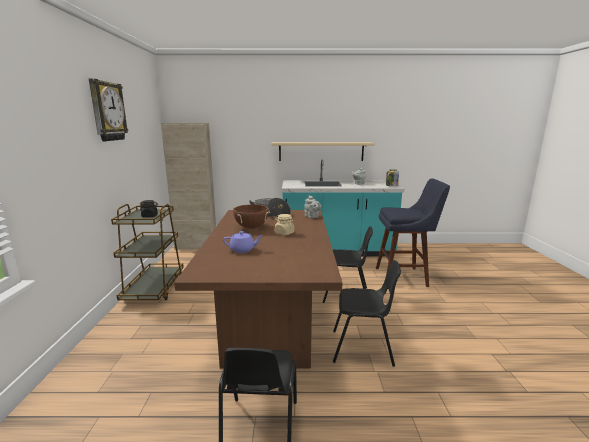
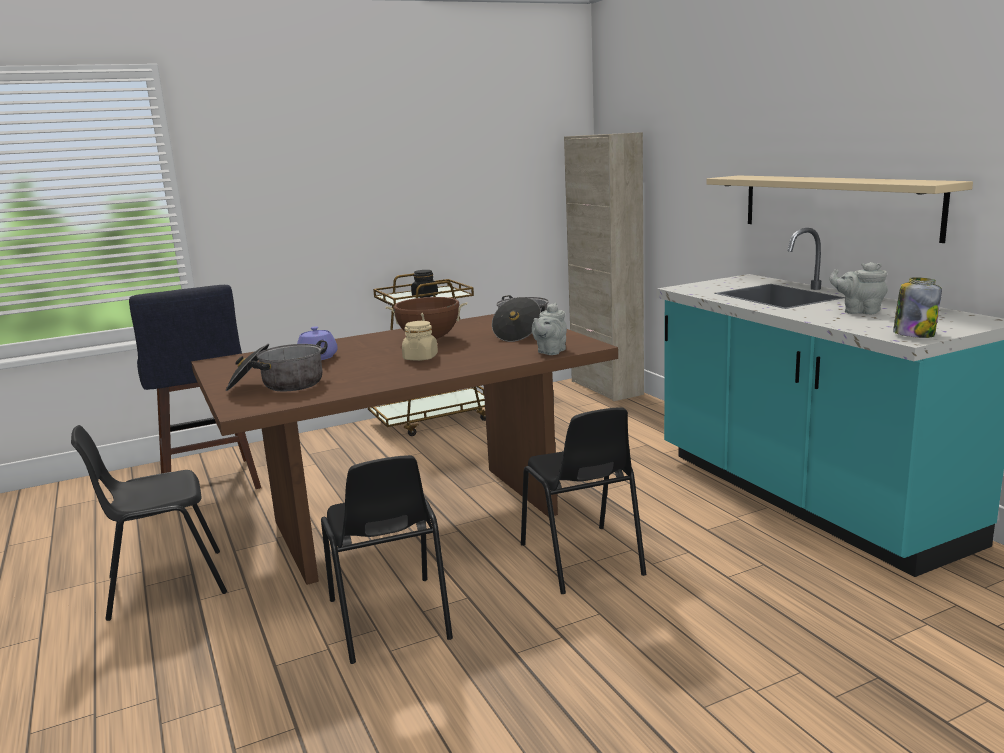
camera: 65 degrees right, 0 degrees up
(107, 111) = (405, 127): wall clock -> none
(288, 263) = (278, 385): none -> cooking pot
(404, 277) = (787, 617): blue stool -> blue stool (210, 485)

